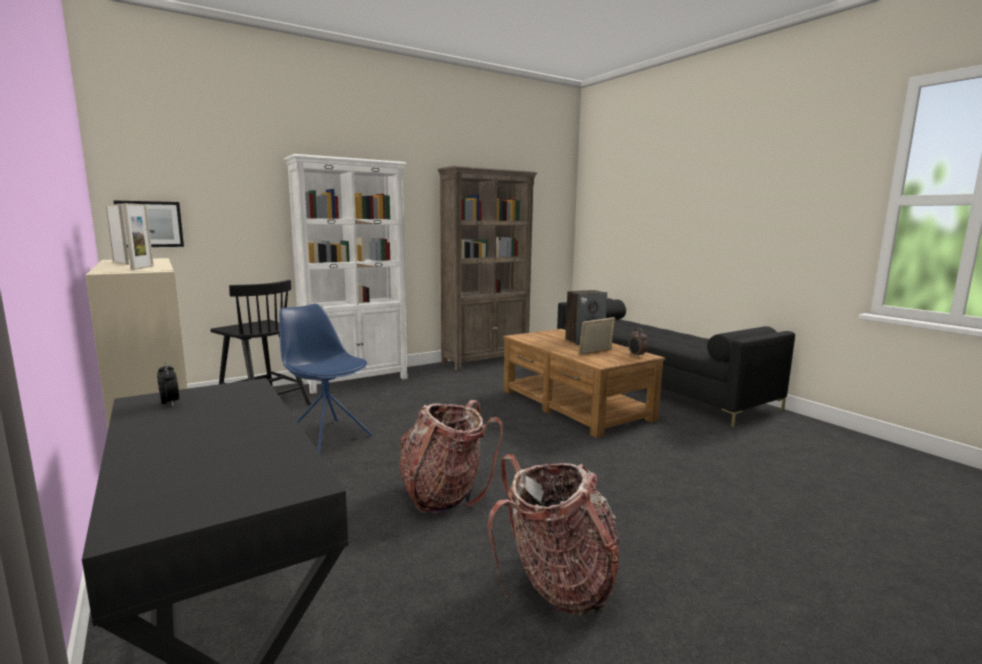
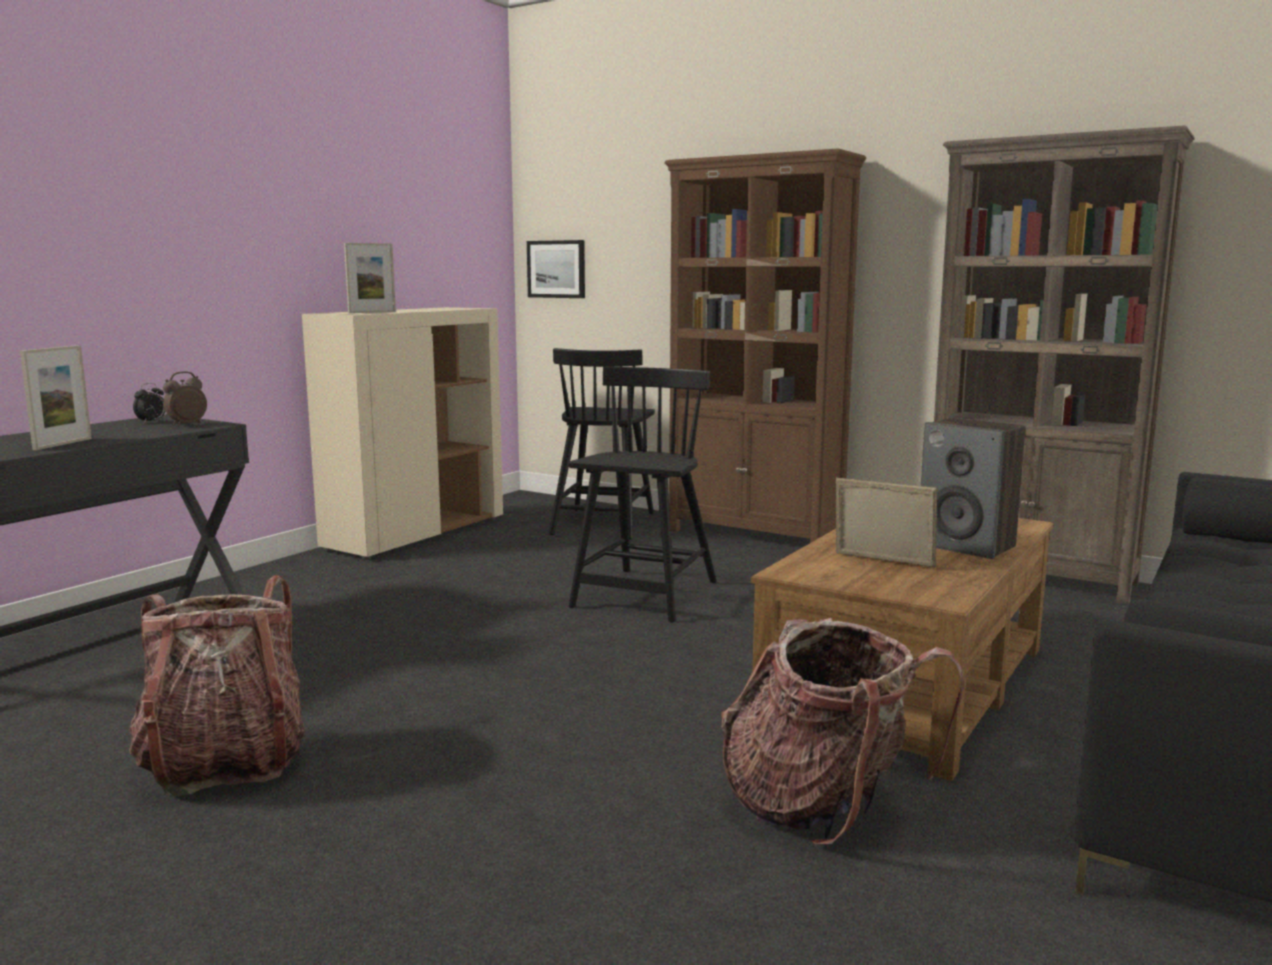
camera: 65 degrees right, 0 degrees up
(121, 263) = (412, 309): picture frame -> picture frame (63, 444)
(327, 436) = (540, 570): blue chair -> none
(356, 380) = (755, 535): white bookcase -> brown bookcase
(413, 421) = (645, 596): none -> black chair
(444, 494) = (425, 659): backpack -> backpack (823, 807)
(636, 355) = (920, 590): alarm clock -> alarm clock (186, 424)

